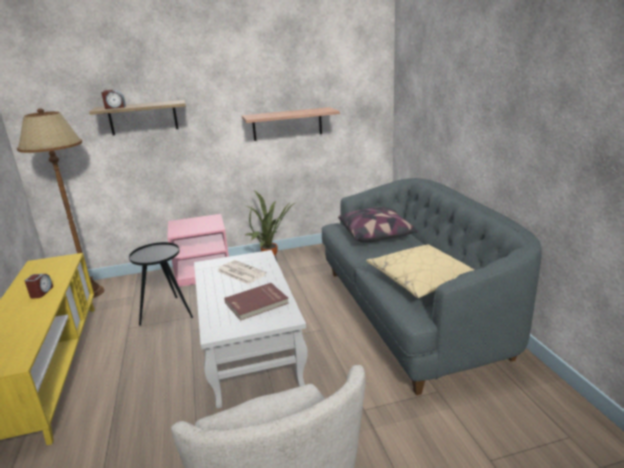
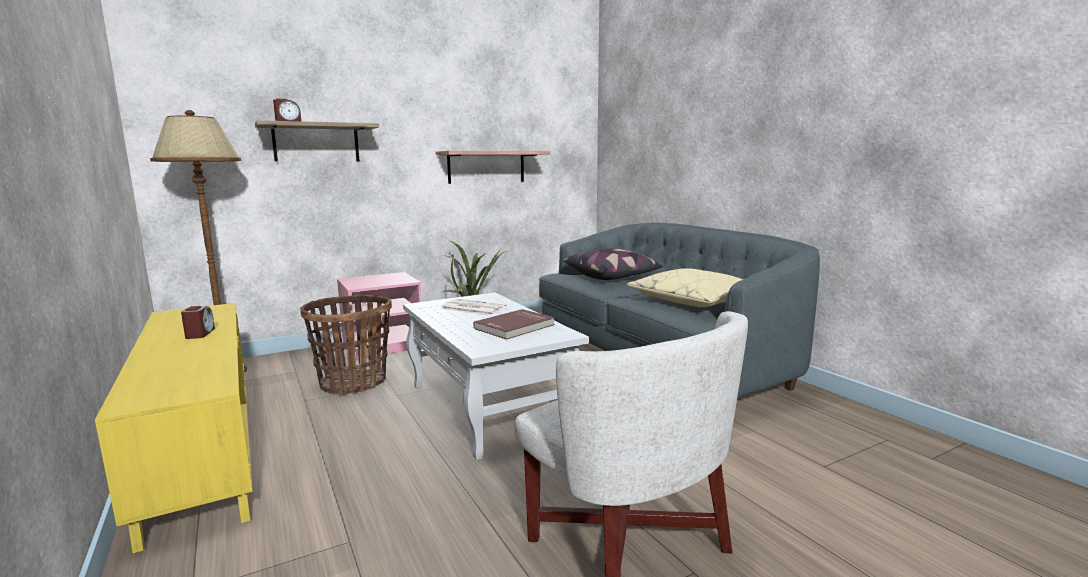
camera: 15 degrees left, 10 degrees down
(167, 313) = (353, 383): black side table -> basket

